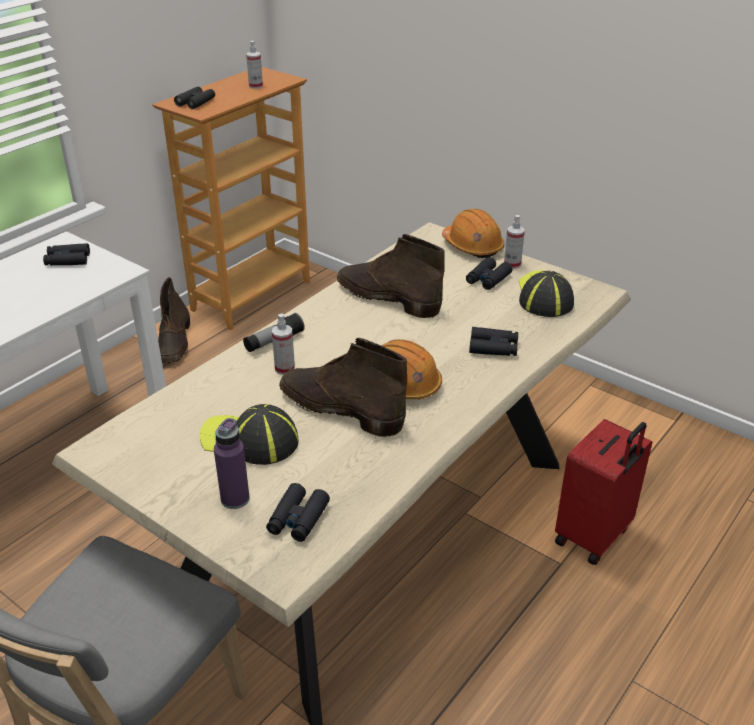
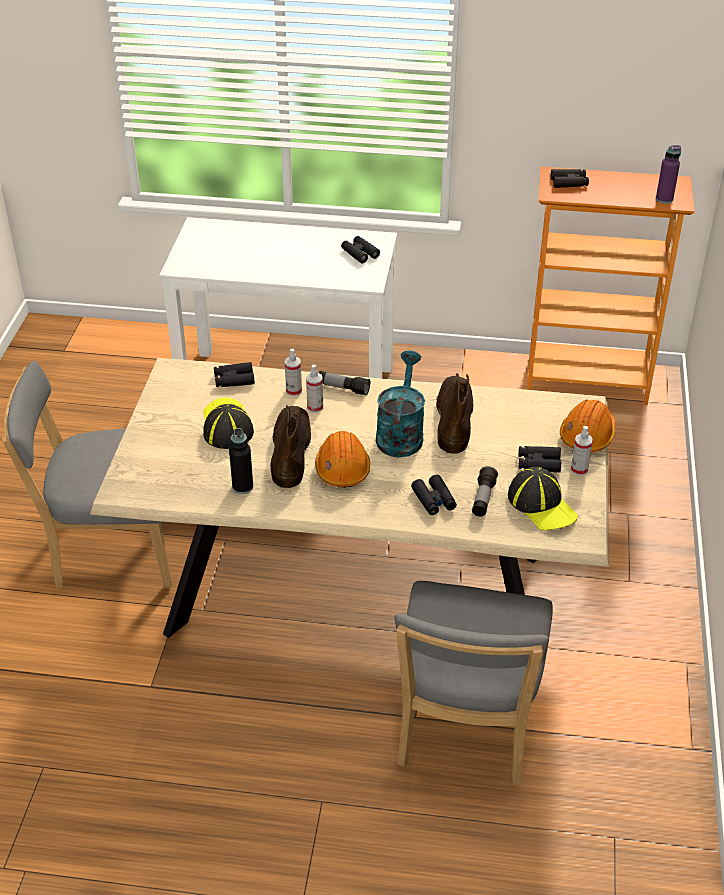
camera: 60 degrees right, 5 degrees up
(174, 343) = (478, 374): brown boot -> none
(235, 499) = (168, 444): purple bottle -> purple bottle (664, 199)
(256, 86) = (640, 194): spray bottle -> spray bottle (294, 391)
(298, 519) = (168, 477): black binoculars -> black binoculars (234, 379)
(369, 463) = (242, 487): none -> black bottle
(379, 332) = (400, 433): none -> turquoise watering can
(512, 321) = (483, 498): none -> flashlight
(544, 296) = (542, 505): cap -> cap turned 90 degrees clockwise
(594, 536) = (465, 730): red suitcase -> grey chair

